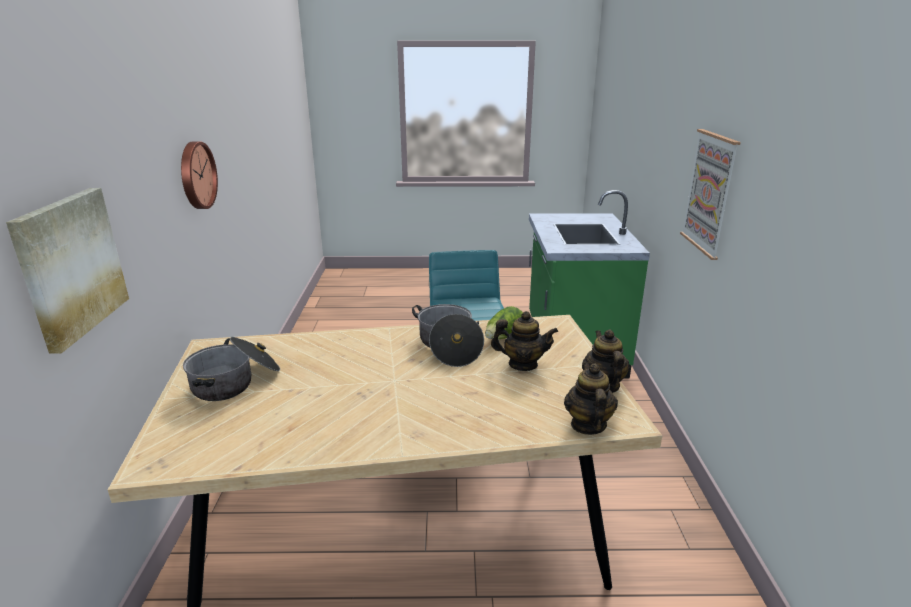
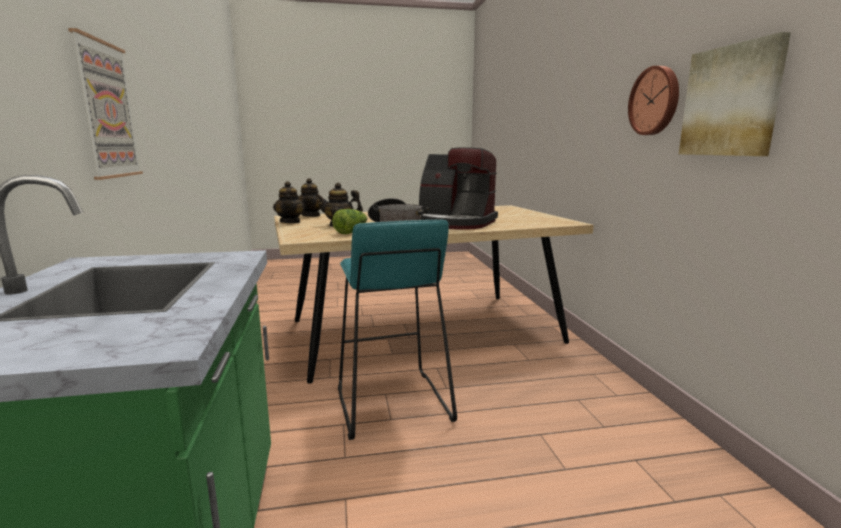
camera: 170 degrees right, 10 degrees down
(70, 266) = (555, 125): picture -> picture (731, 101)
(235, 382) = (518, 216): cooking pot -> none
(361, 358) = (455, 223): none -> coffee machine

